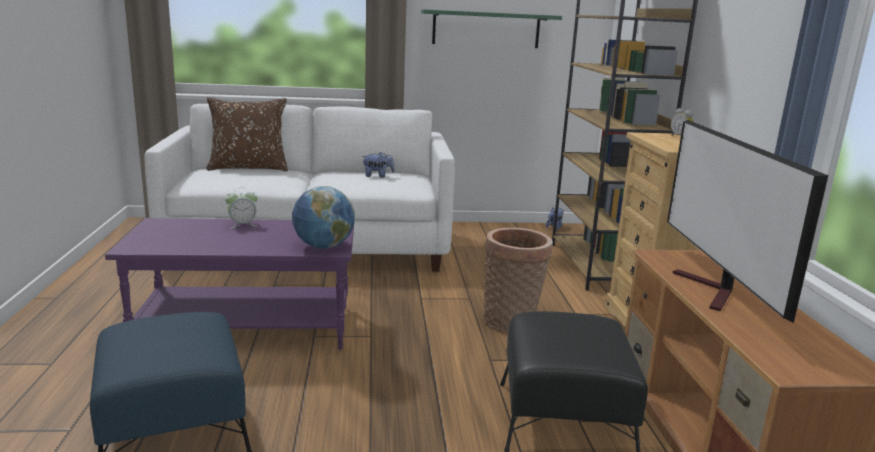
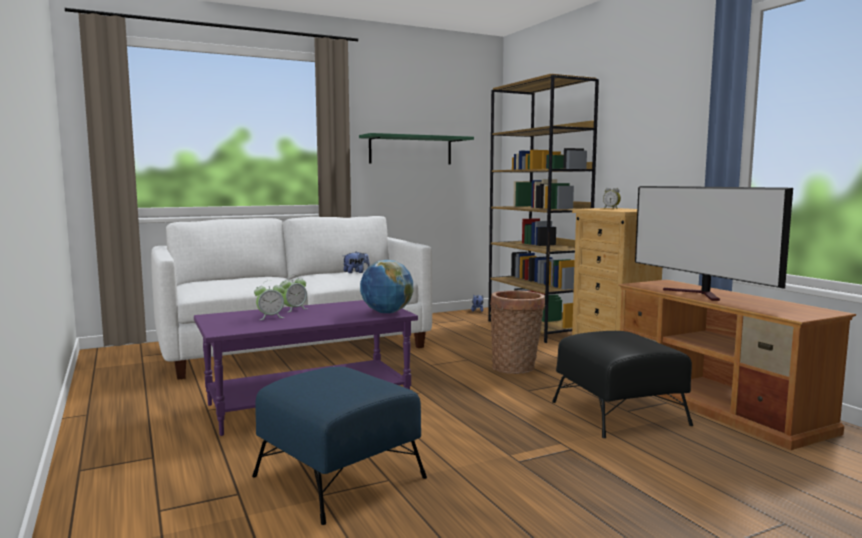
camera: 20 degrees left, 10 degrees down
(203, 234) = (270, 317): none -> alarm clock
(248, 168) = (234, 277): brown pillow -> none

